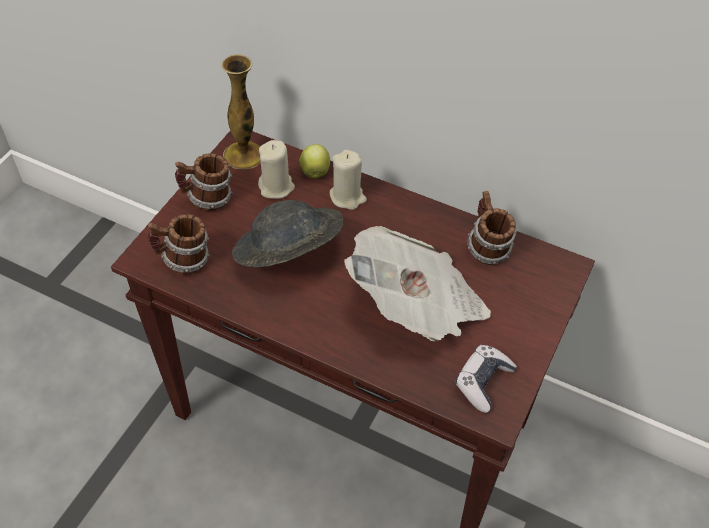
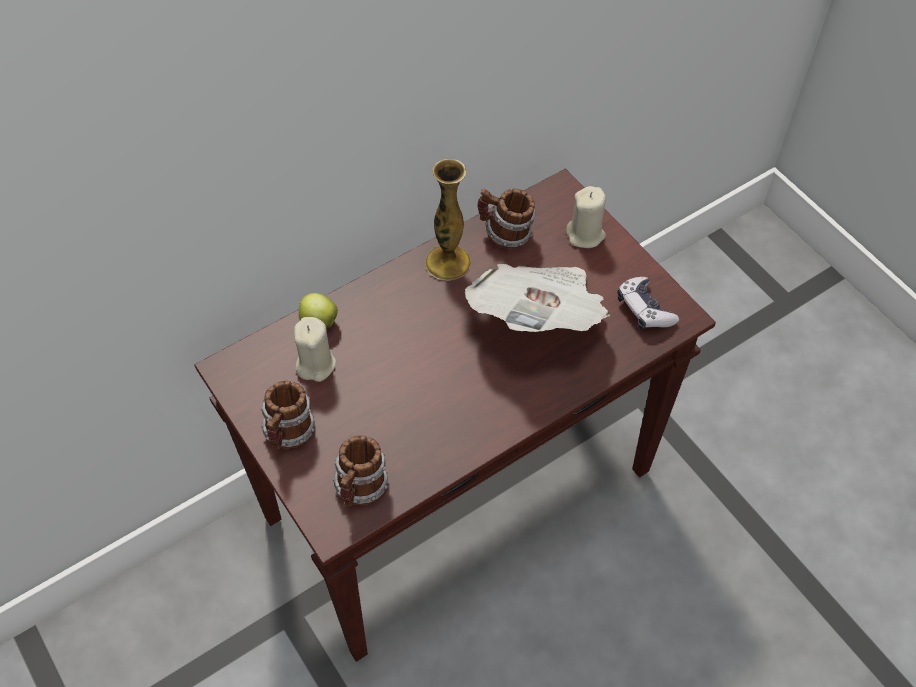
camera: 60 degrees left, 5 degrees up
(243, 155) = (248, 375): vase -> vase (448, 262)
(288, 254) = (412, 392): grey hat -> none
(347, 197) = (371, 310): beige candle -> beige candle (585, 234)

